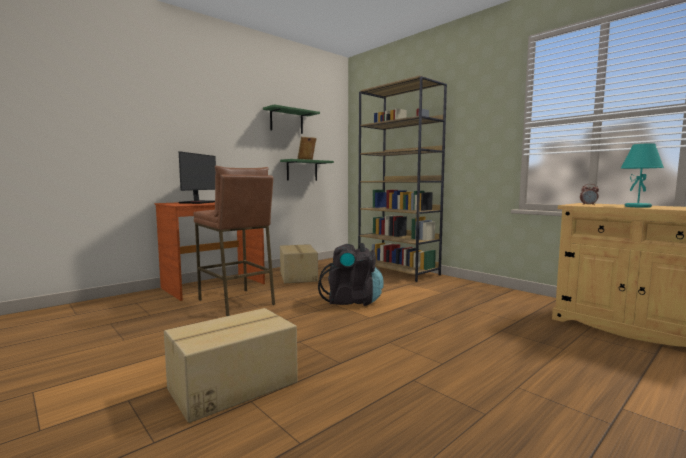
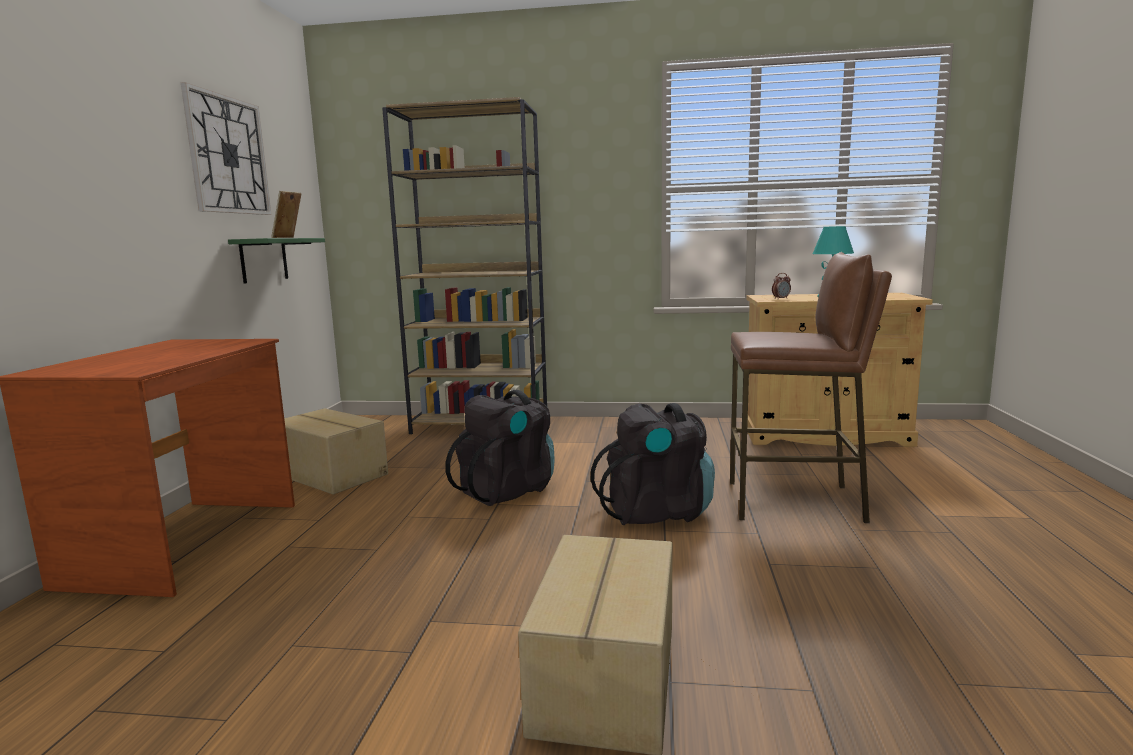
camera: 40 degrees left, 5 degrees up
(199, 202) = (128, 358): monitor -> none
(236, 302) = (314, 556): brown stool -> brown stool (795, 502)
(286, 121) = (228, 155): green shelf -> wall clock
(404, 333) = (657, 512): none -> black backpack

